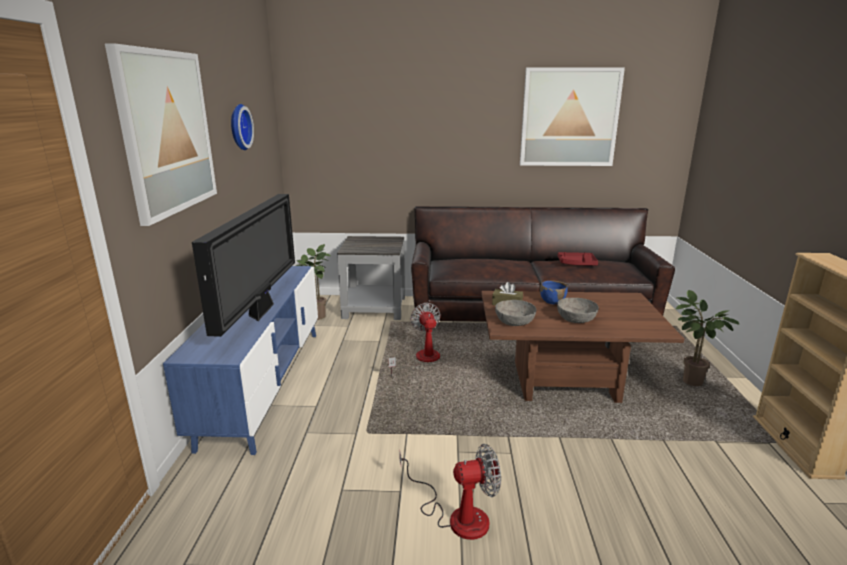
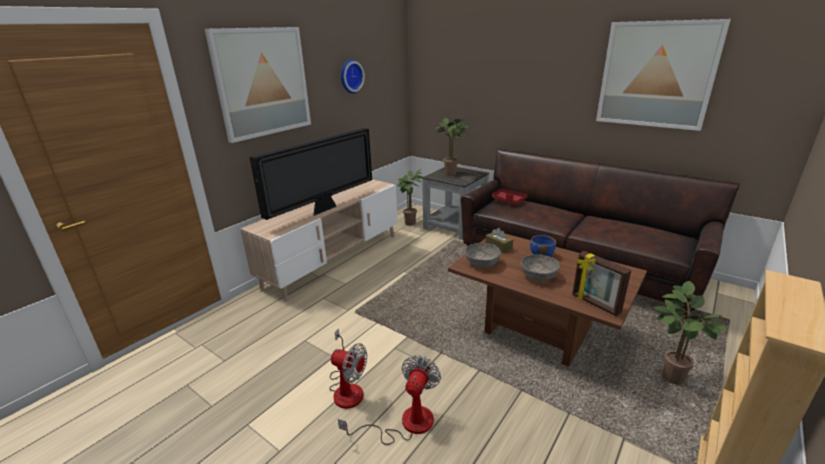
camera: 35 degrees right, 5 degrees up
(265, 383) = (333, 259): blue tv stand -> beige tv stand
(367, 244) = (452, 174): none -> potted plant
(422, 360) = (443, 275): fan -> fan (405, 424)
(577, 264) = (621, 227): red tray -> red tray (508, 201)
(646, 328) = (595, 304): none -> picture frame

